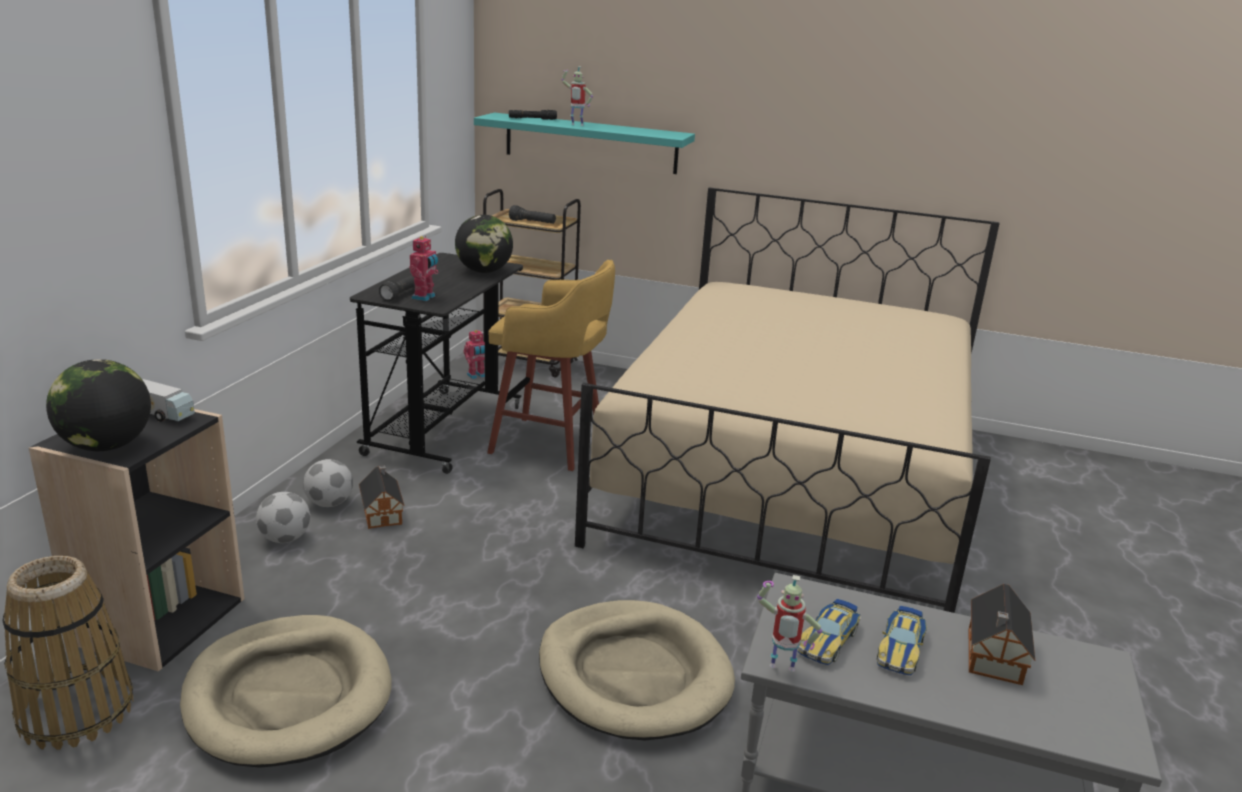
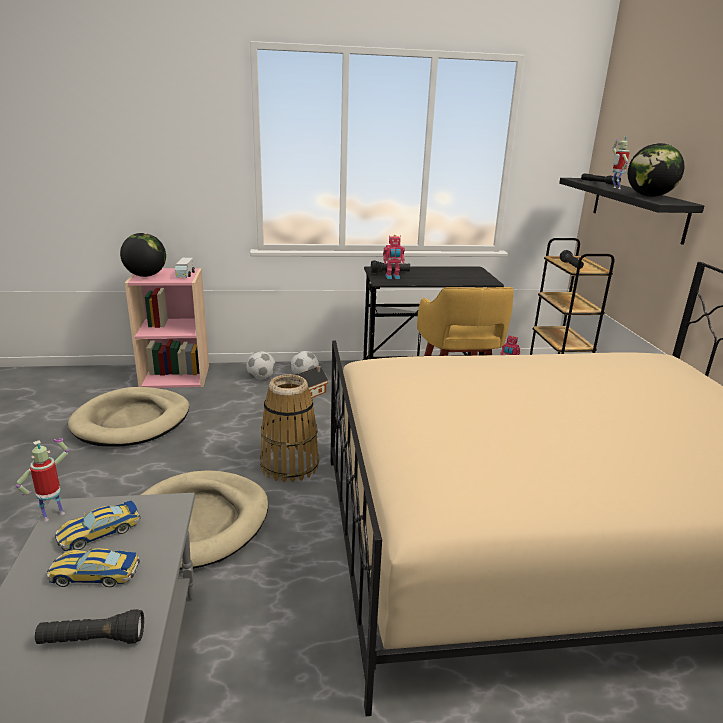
camera: 65 degrees right, 0 degrees up
(77, 712) = (105, 383): basket -> basket (289, 465)
(161, 619) = (176, 376): black bookcase -> pink bookcase
(484, 271) = (467, 279): globe -> globe (649, 196)
(590, 143) = (637, 208): turquoise shelf -> black shelf
(781, 670) = (54, 515): toy robot -> toy robot turned 60 degrees clockwise
(828, 640) = (99, 532): toy car -> toy car turned 45 degrees counterclockwise
(993, 657) = (92, 640): toy house -> black flashlight

